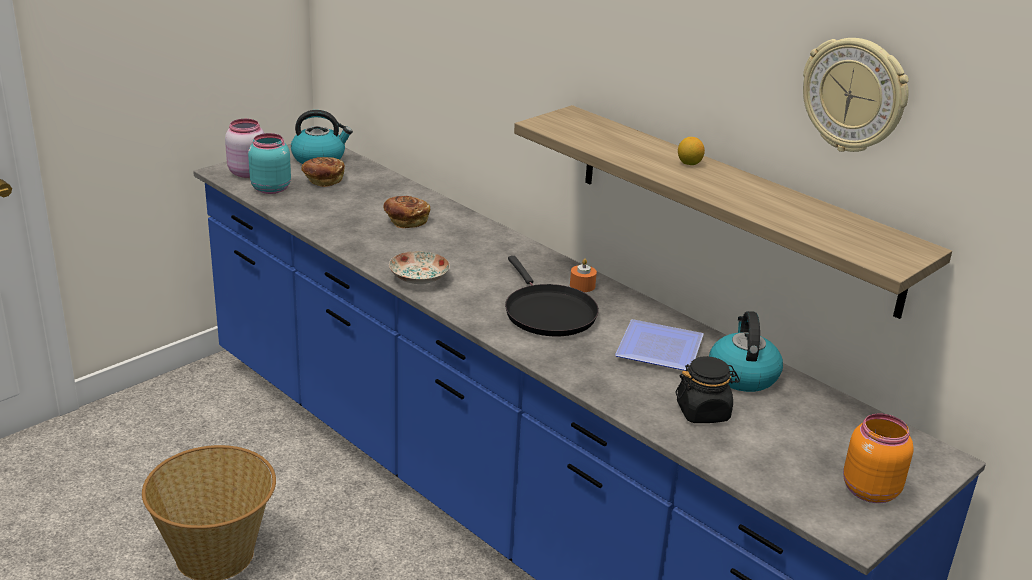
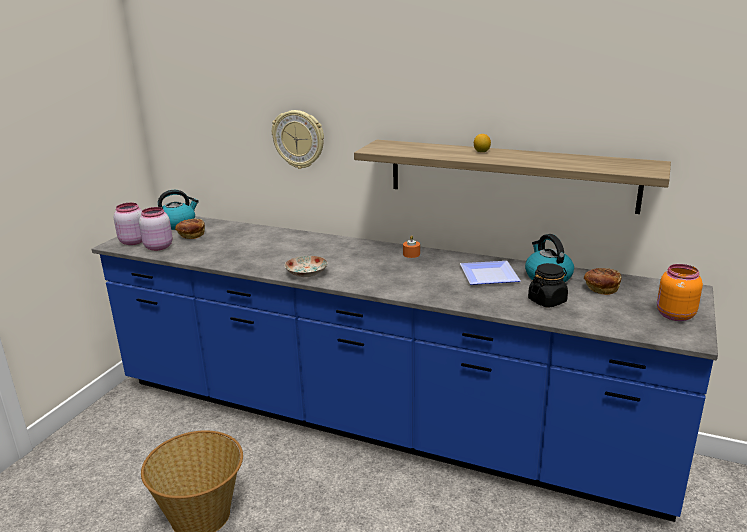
camera: 20 degrees left, 5 degrees down
(270, 188) = (158, 247): turquoise jar -> pink jar
(405, 221) = (268, 245): bread -> bread (601, 288)
(547, 312) = (405, 273): black frying pan -> none
(854, 95) = (590, 80): wall clock -> wall clock (299, 139)

